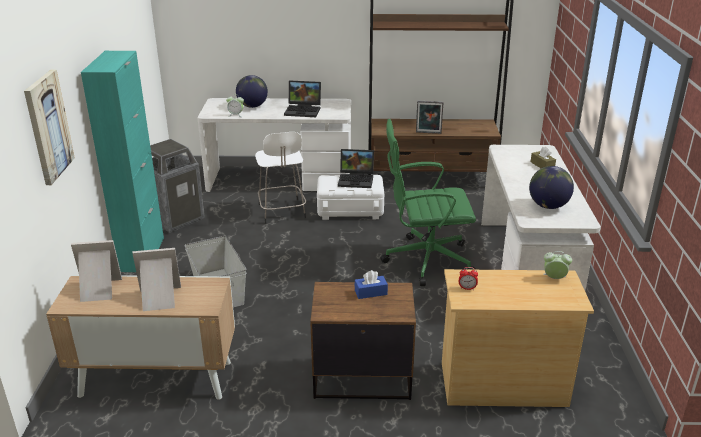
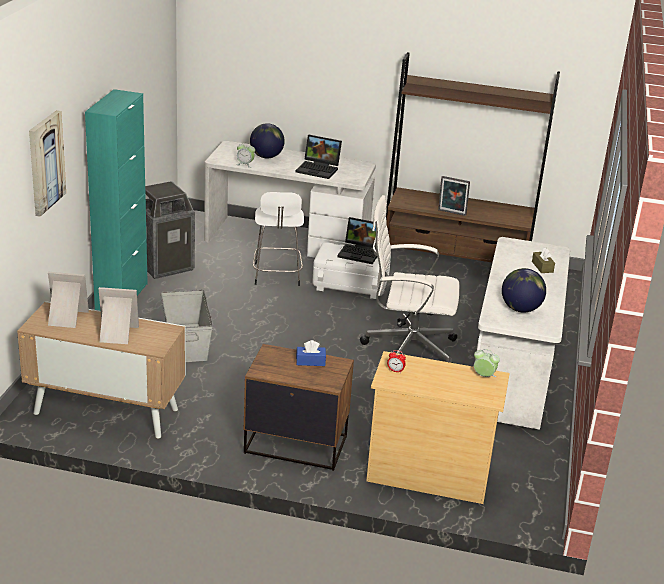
camera: 10 degrees right, 0 degrees up
(425, 260) = (407, 349): green office chair -> white office chair

